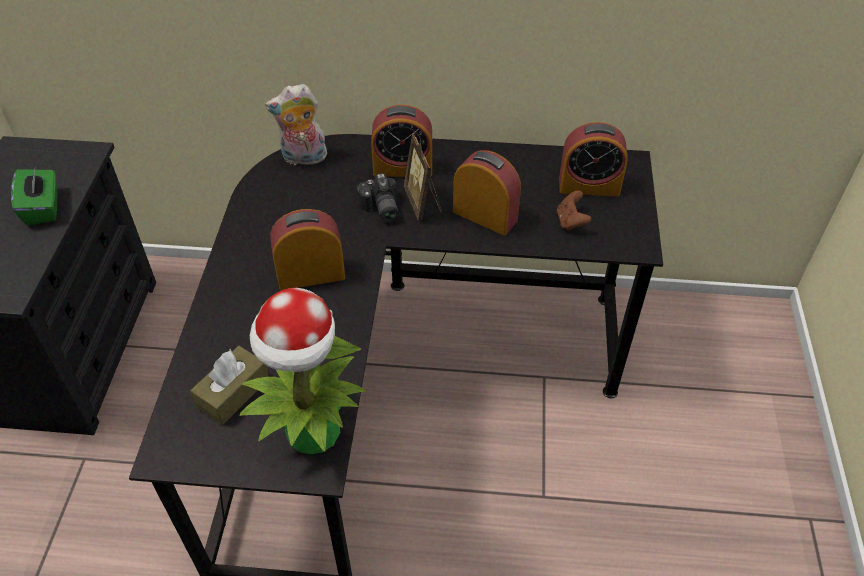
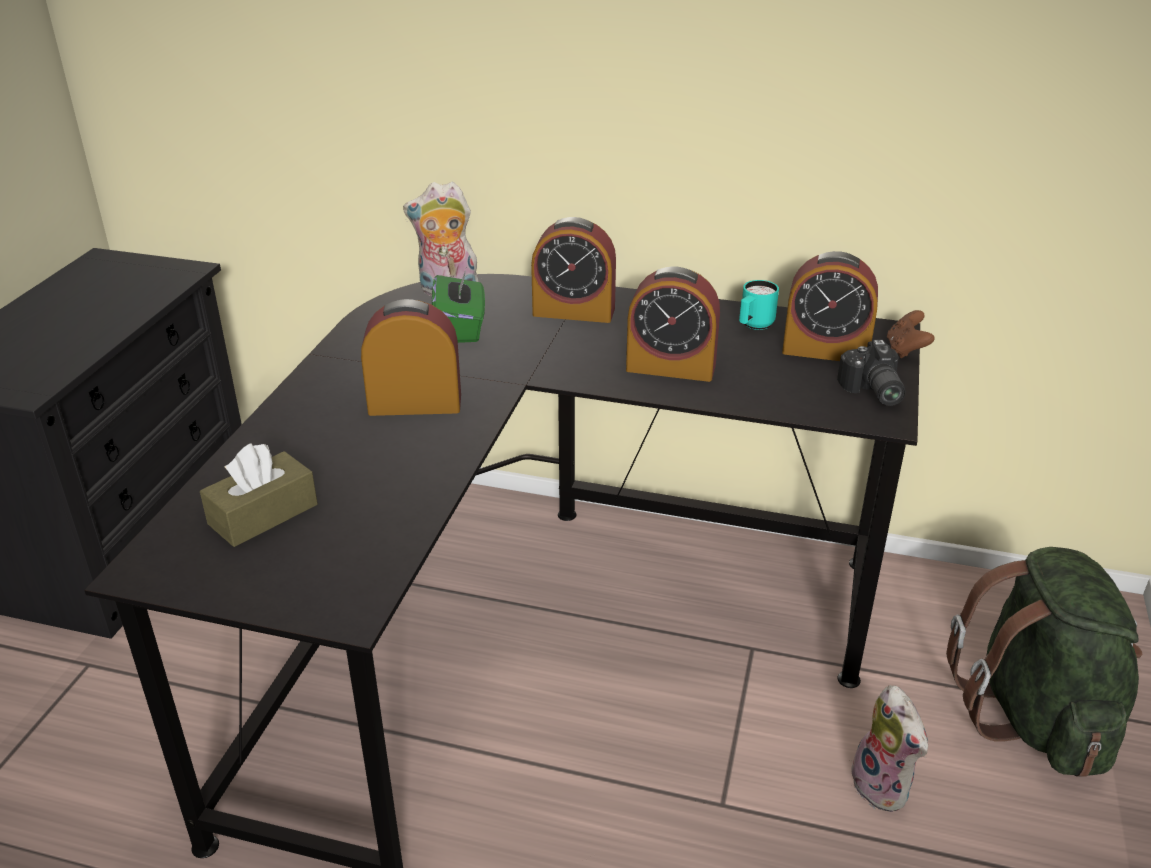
camera: 10 degrees right, 15 degrees down
(43, 208) = (109, 314): green tissue box -> green tissue box (460, 328)
(313, 432) = (356, 570): potted plant -> none
(380, 209) = (530, 348): camera -> camera (871, 392)
(423, 203) = (590, 347): picture frame -> none
(485, 216) = (671, 367): alarm clock -> alarm clock turned 150 degrees clockwise
(535, 167) = (754, 326): none -> turquoise mug
(571, 221) = (791, 384): brown game controller -> brown game controller (906, 350)
(642, 467) = (884, 787): none -> plush toy
(729, 401) = (1035, 715): none -> green backpack

